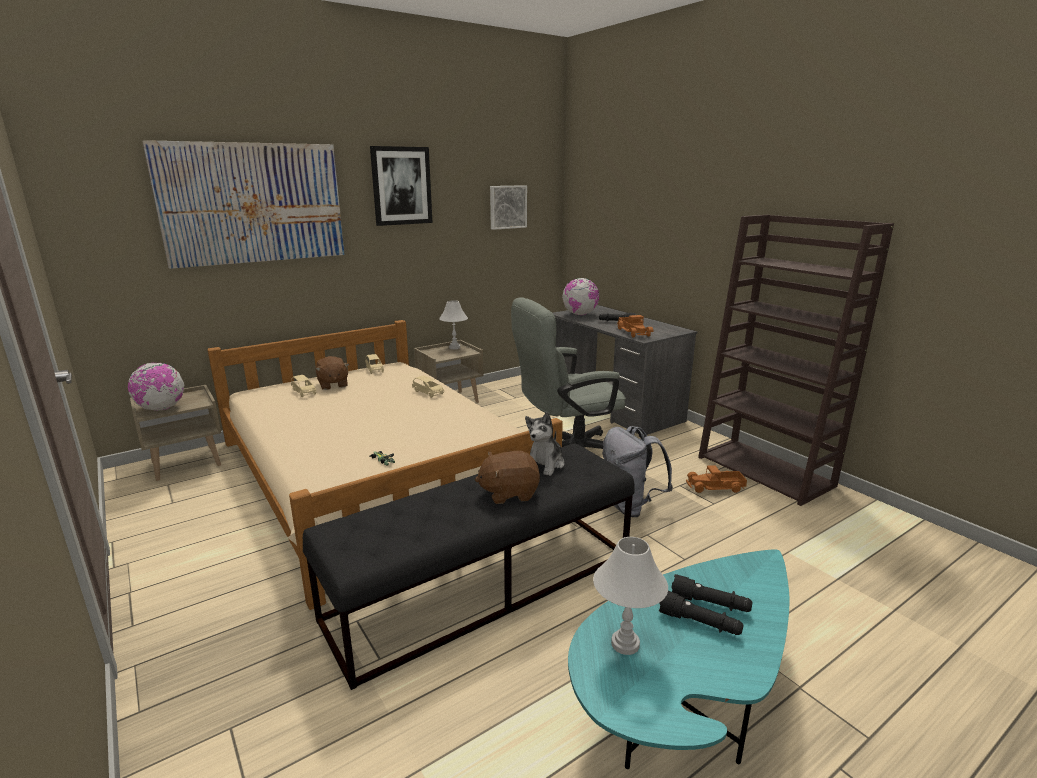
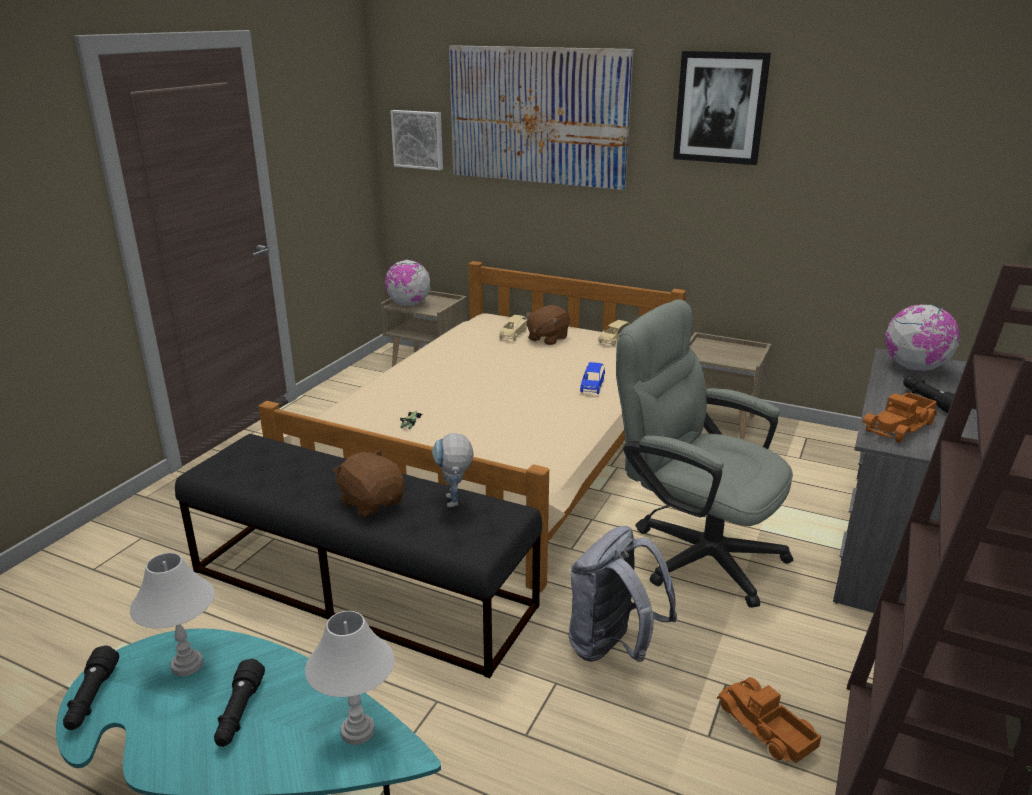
camera: 60 degrees right, 5 degrees up
(428, 392) = (592, 386): beige toy car -> blue toy car
(454, 347) = (745, 351): white table lamp -> white table lamp (357, 732)
(507, 207) = (909, 156): picture -> picture (418, 139)
(545, 464) = (455, 504): plush toy -> toy robot
(710, 604) = (279, 715): black flashlight -> black flashlight (92, 698)

